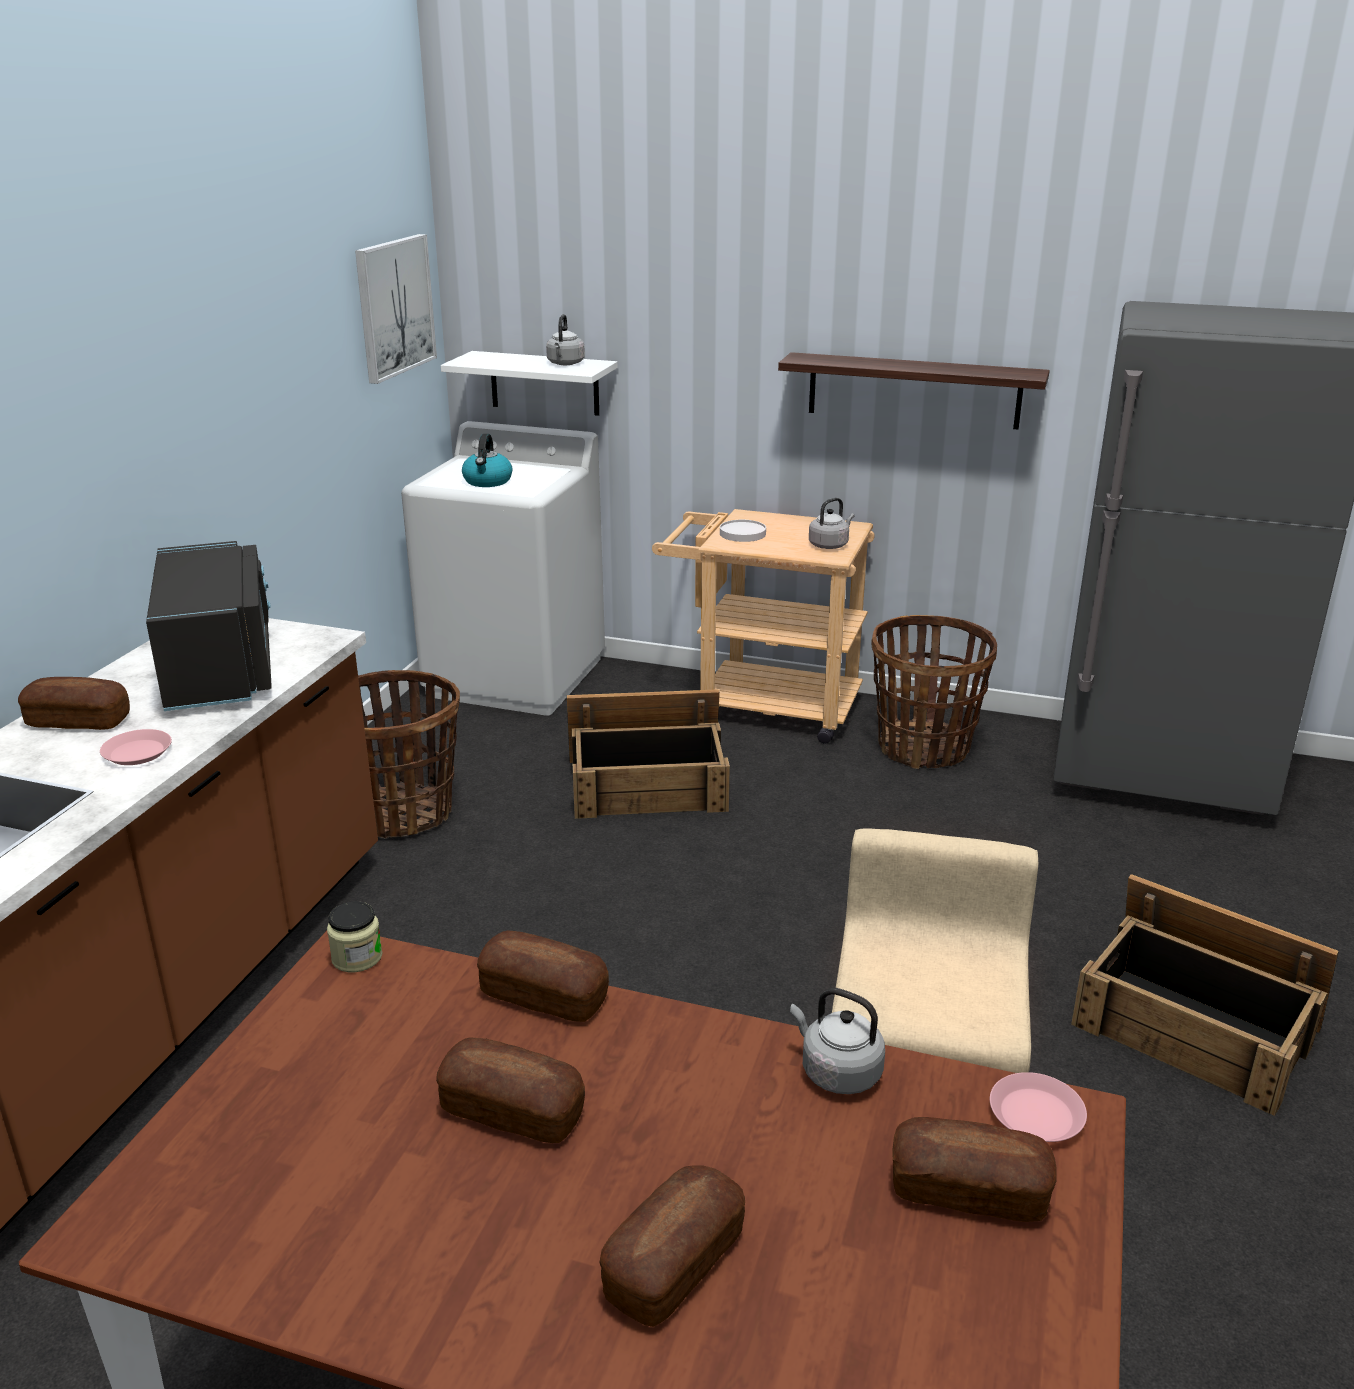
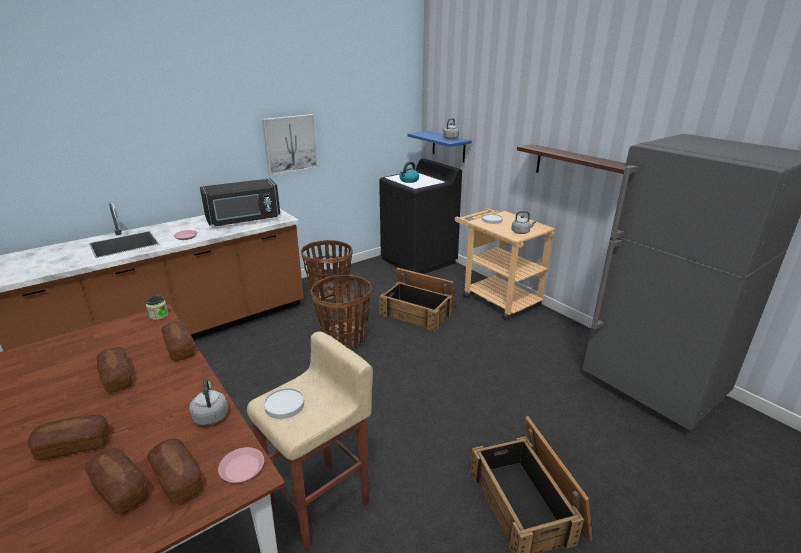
camera: 35 degrees right, 0 degrees up
(78, 721) = (189, 224): bread -> bread (120, 489)
(222, 669) = (244, 220): black microwave -> black microwave turned 45 degrees clockwise
(394, 307) = (391, 109): picture -> picture (290, 144)
(516, 677) = (418, 261): white washing machine -> black washing machine
(544, 383) = (448, 146): white shelf -> blue shelf
(906, 998) = (284, 405): none -> white plate
(924, 748) = (545, 336): basket -> basket (344, 338)

